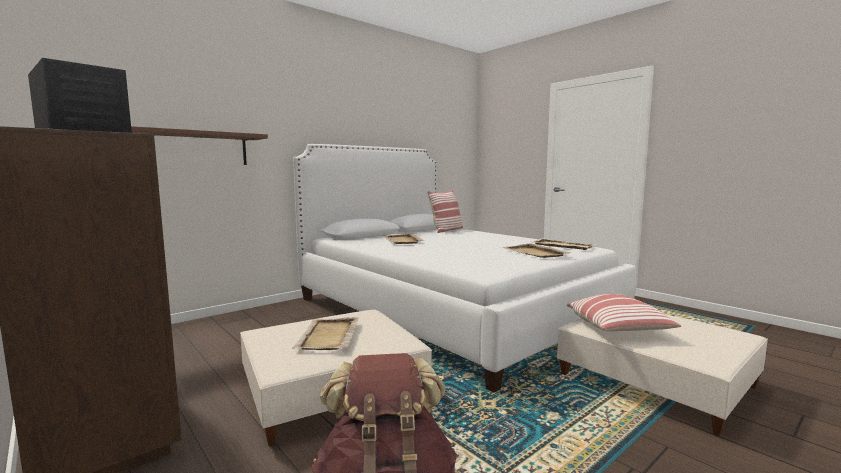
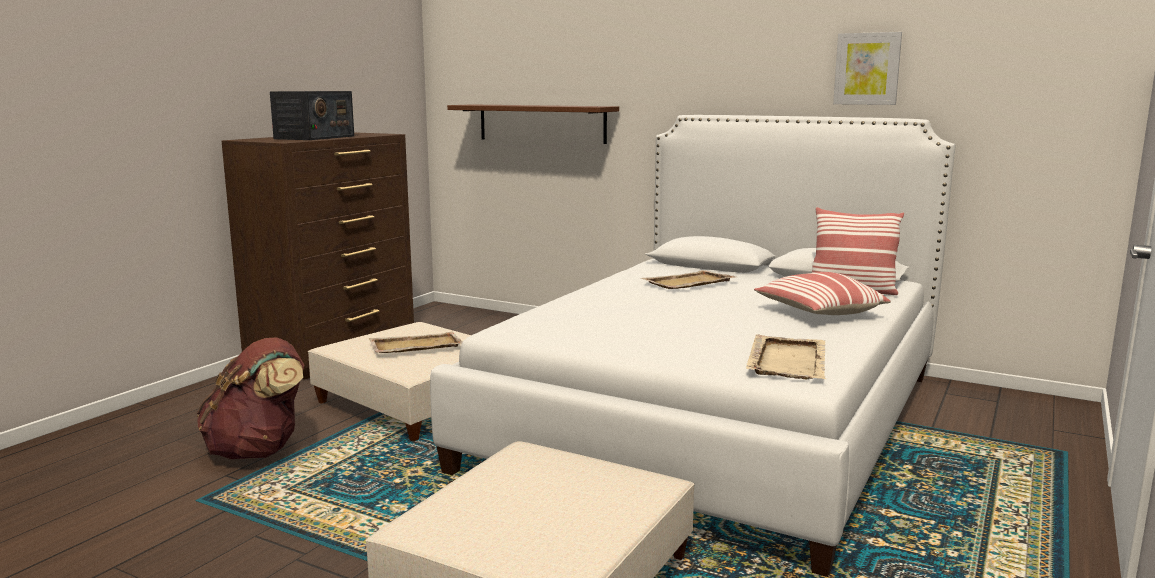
camera: 70 degrees right, 5 degrees up
(396, 123) = (867, 69): none -> picture
(535, 253) = (679, 346): beige tray -> none
(619, 329) = (526, 474): pillow -> pillow (818, 313)

